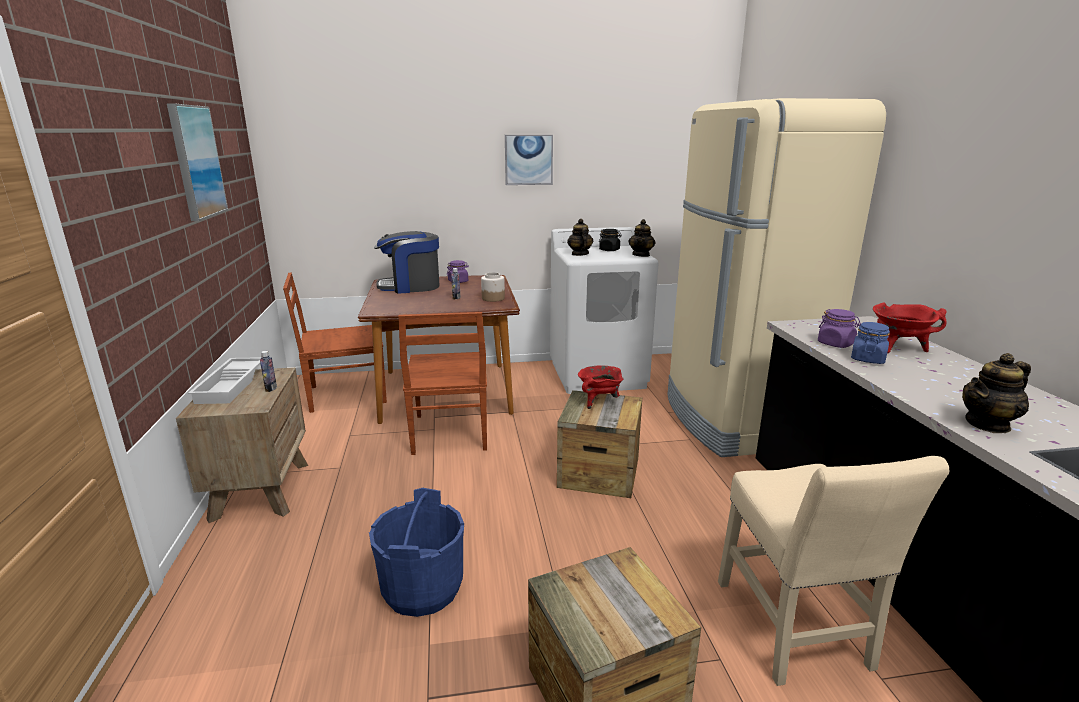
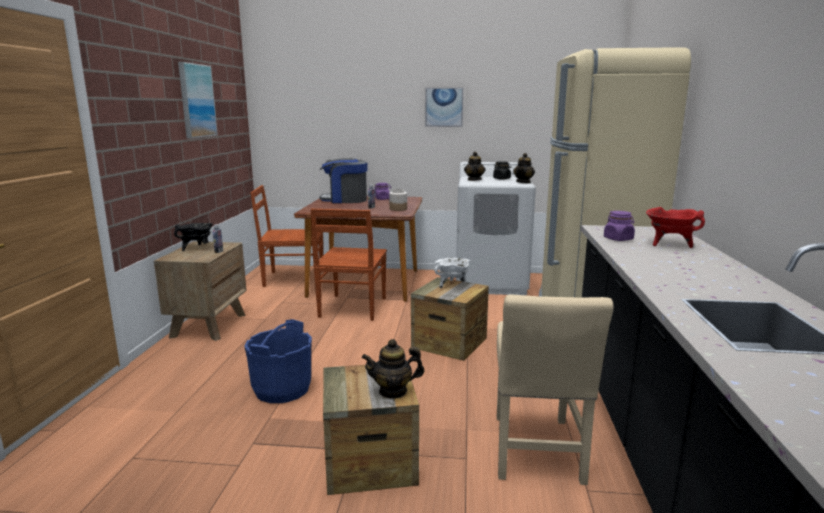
camera: 15 degrees right, 5 degrees down
(232, 385) = (197, 248): white tray -> black cooking pot
(599, 402) = (452, 285): red cooking pot -> white cooking pot
(867, 359) = (631, 248): blue jar -> none
(987, 424) = (672, 284): teapot -> teapot (393, 391)

